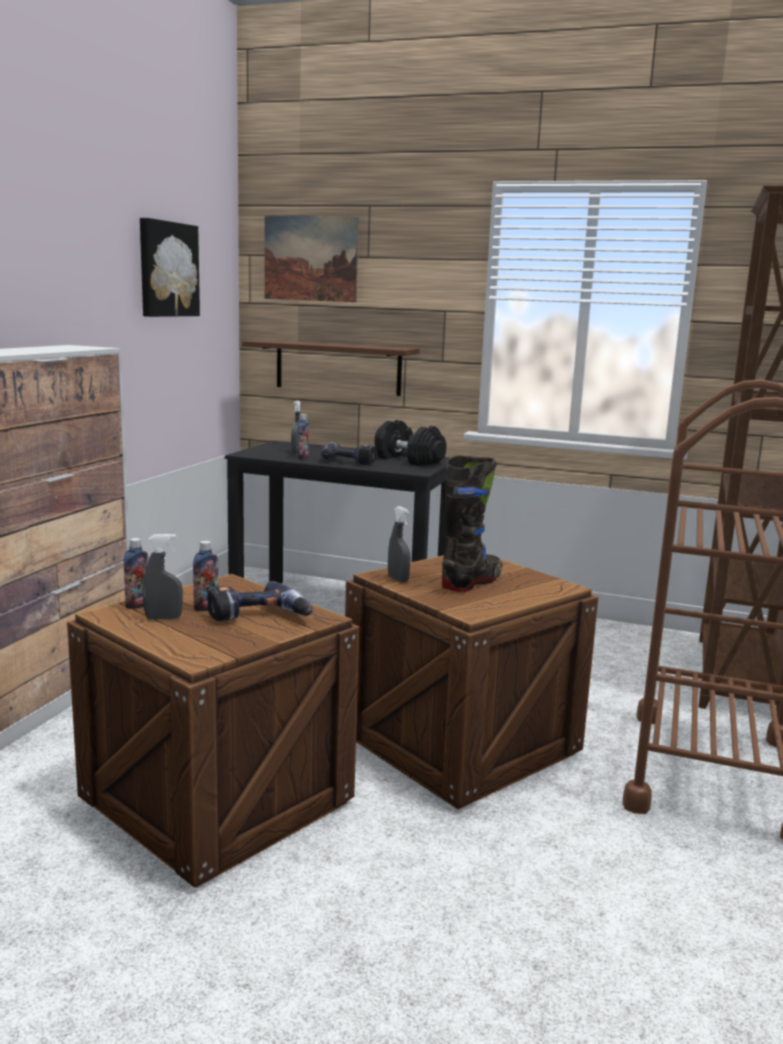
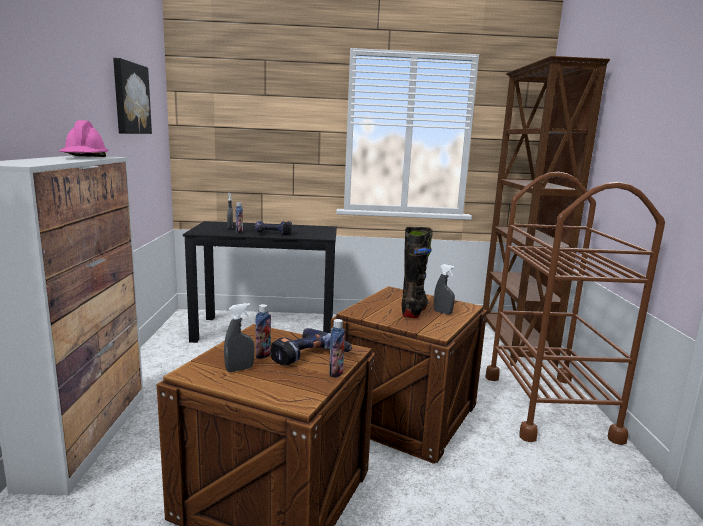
camera: 20 degrees left, 0 degrees up
(63, 348) = (84, 157): none -> pink hard hat
(137, 605) = (208, 361): bottle -> bottle (336, 373)
(310, 258) = (223, 95): picture -> none
(338, 367) = (246, 169): brown shelf -> none
(398, 579) = (368, 314): grey spray bottle -> grey spray bottle (442, 312)
(409, 460) = (309, 229): black dumbbell -> none

